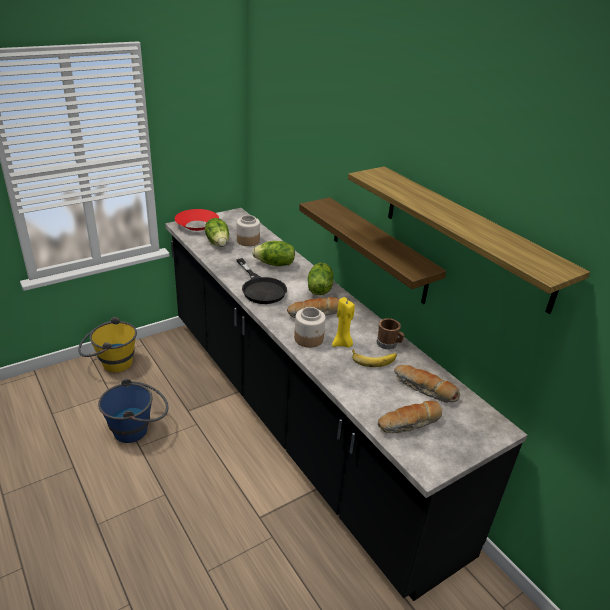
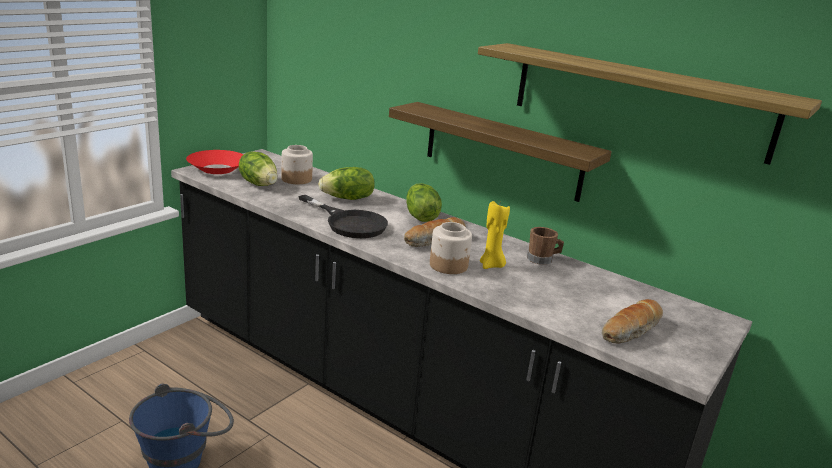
camera: 20 degrees left, 10 degrees down
(110, 363) = (104, 381): yellow bucket -> none
(373, 358) = (537, 275): banana -> none
(424, 389) = (617, 296): bread -> none

